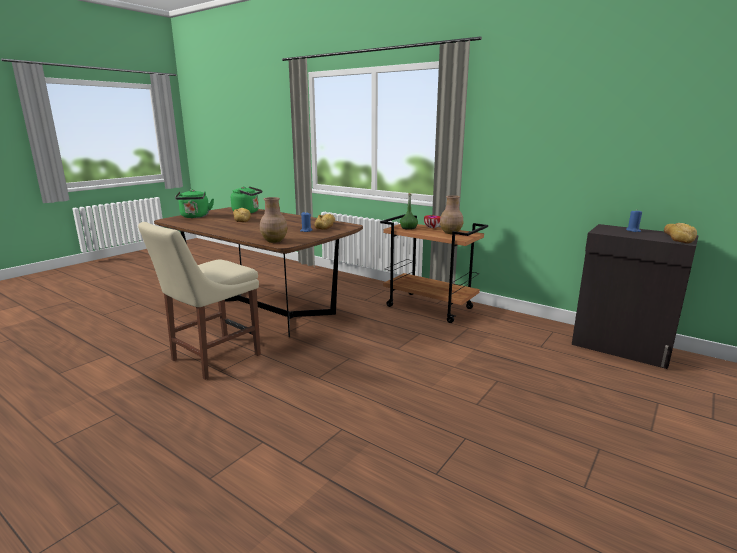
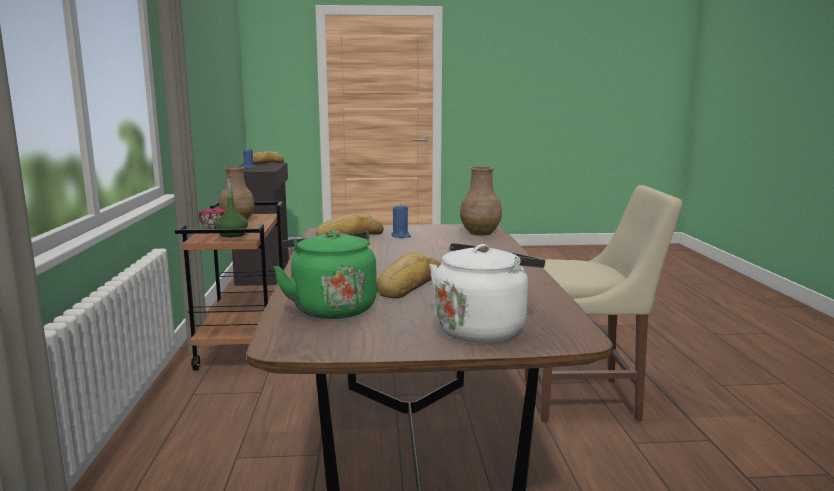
camera: 130 degrees left, 5 degrees down
(195, 217) = (482, 329): green kettle -> white kettle

